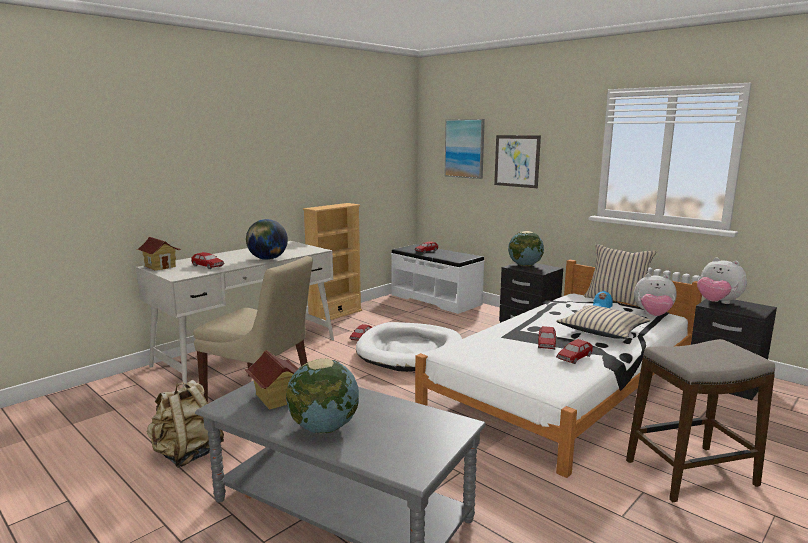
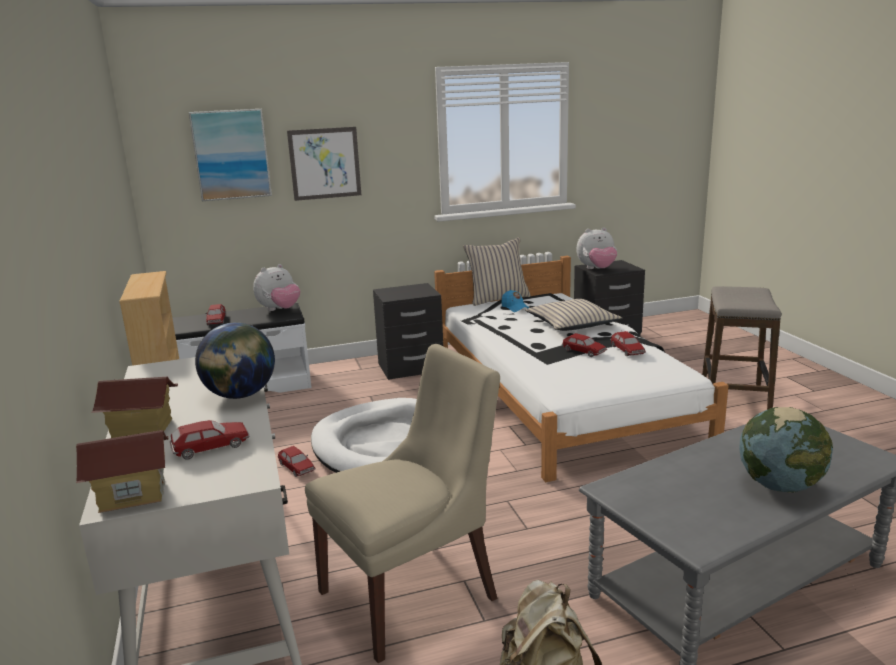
camera: 60 degrees left, 5 degrees up
(276, 398) = (689, 503): toy house -> toy house (142, 429)
(525, 265) = (394, 292): globe -> none
(653, 315) = (552, 299): plush toy -> plush toy (279, 310)

